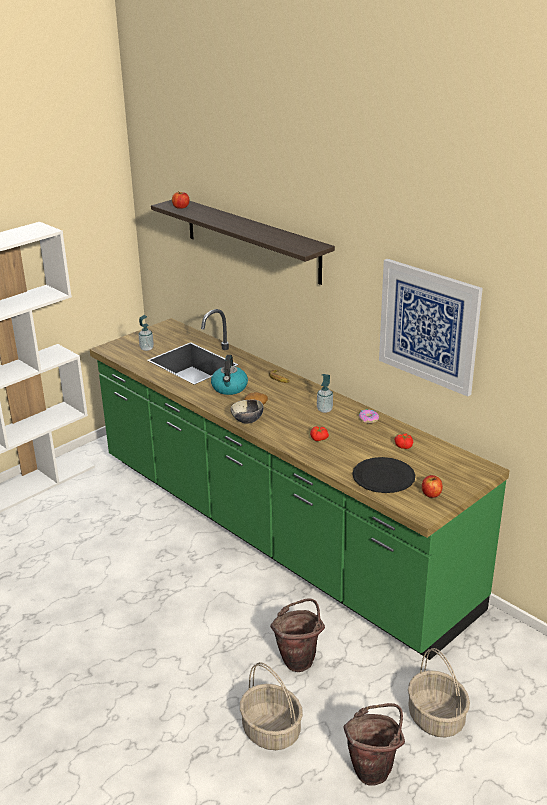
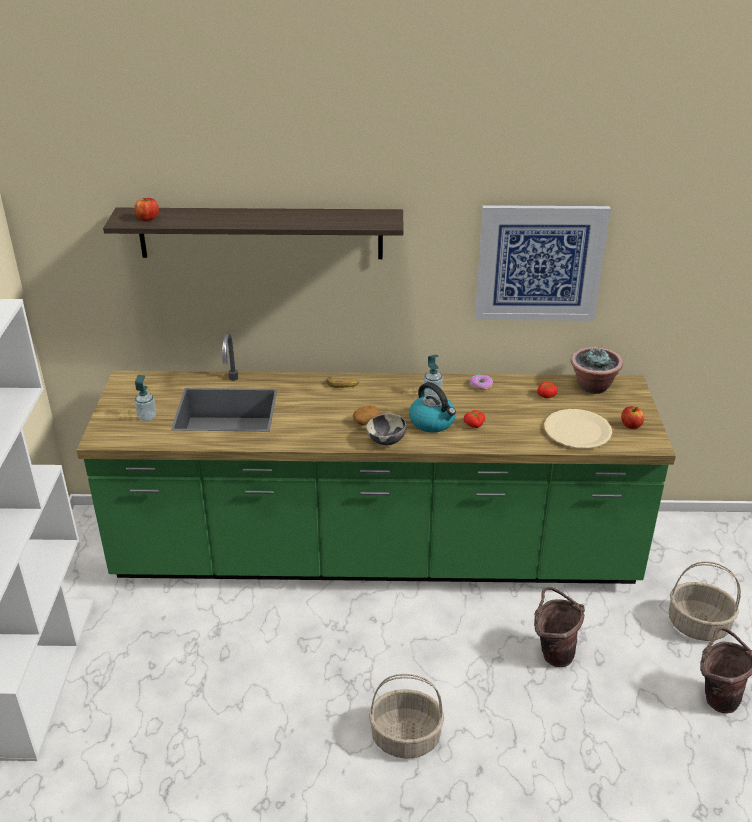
camera: 45 degrees left, 5 degrees up
(229, 388) = (312, 417): kettle -> kettle (433, 422)
(272, 731) = (618, 728): basket -> basket (406, 737)
(383, 477) = (577, 431): black plate -> beige plate
(450, 457) = (592, 386): none -> potted plant

